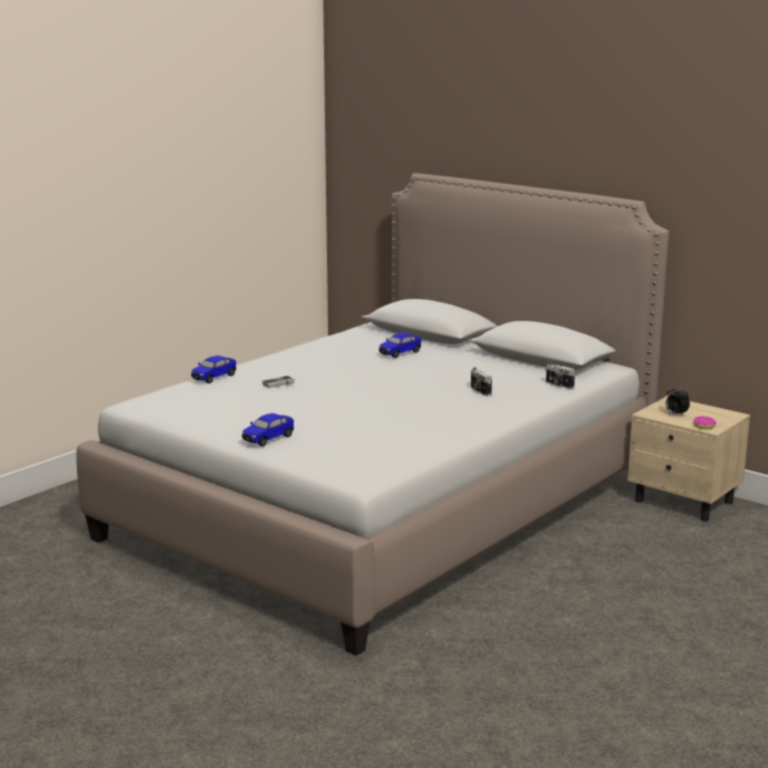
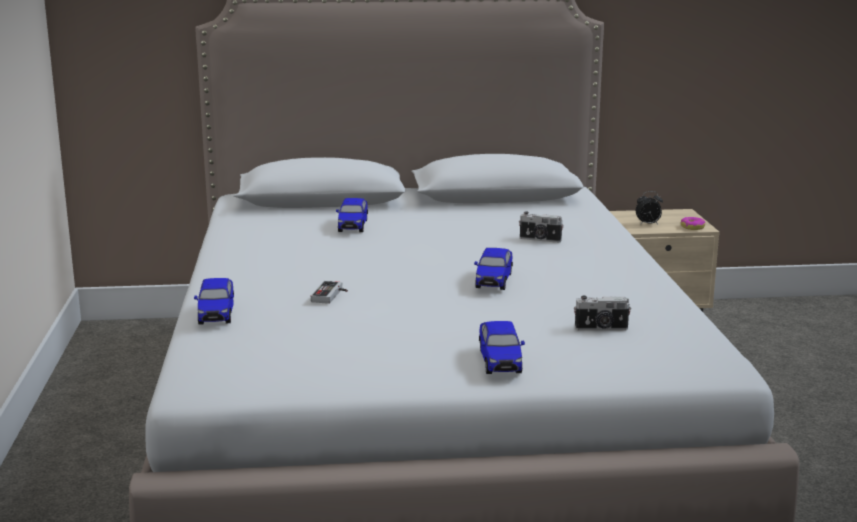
camera: 45 degrees left, 0 degrees up
(381, 404) = (493, 281): none -> toy car
(559, 385) = (584, 214): camera -> camera (601, 329)

